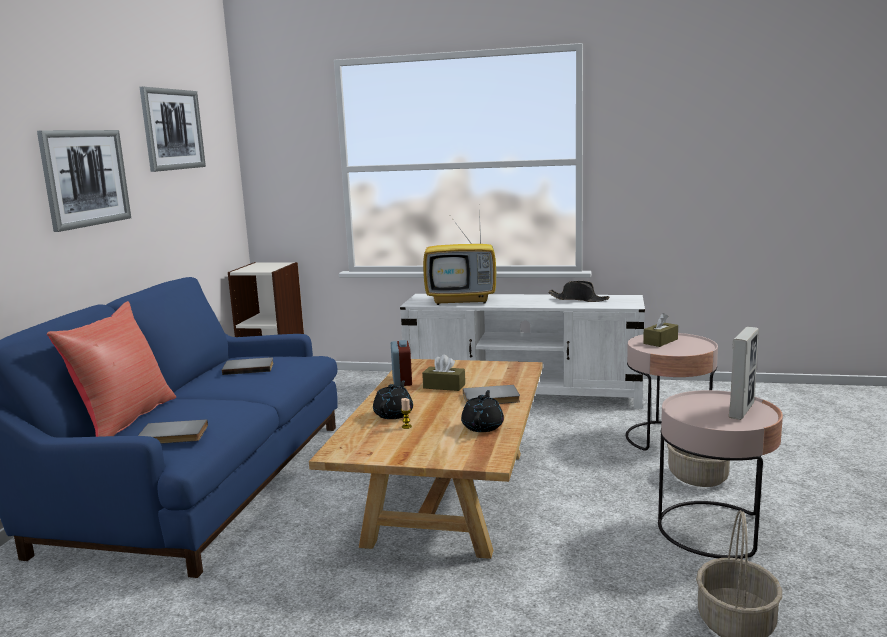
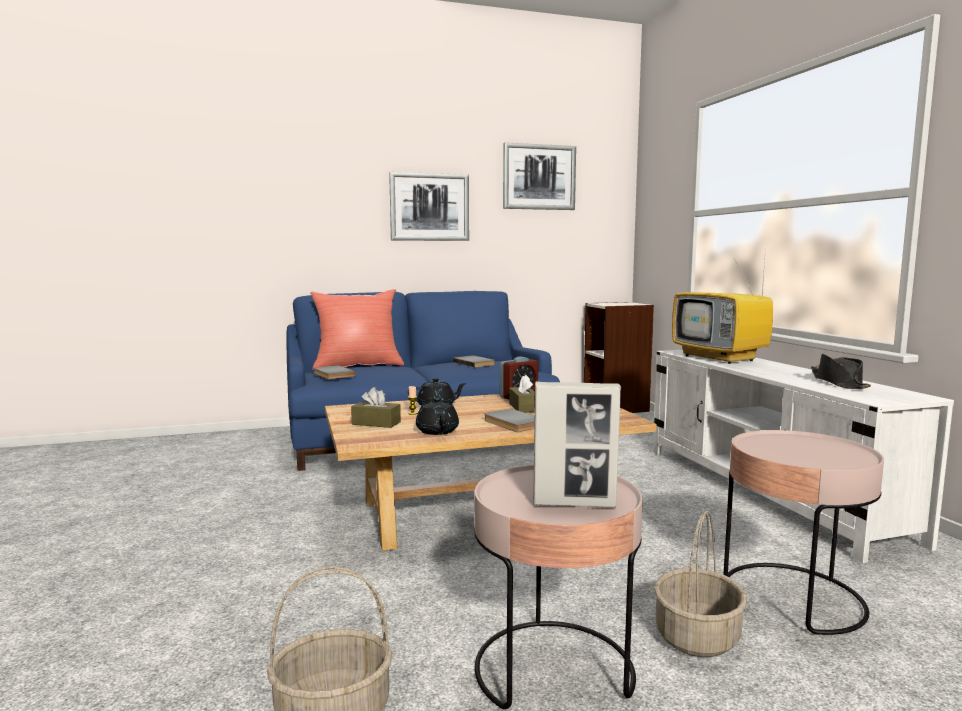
camera: 60 degrees right, 5 degrees down
(483, 426) = (437, 431): black teapot -> black teapot turned 90 degrees counterclockwise
(660, 341) = (807, 444): brown tissue box -> brown tissue box (376, 423)

